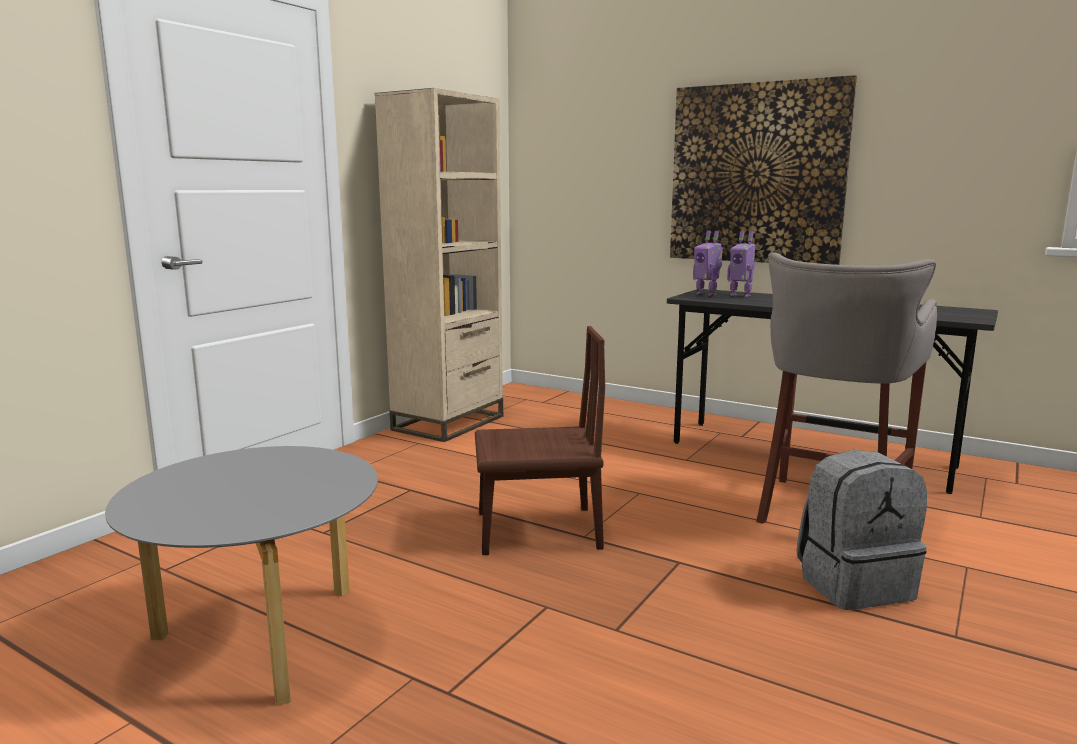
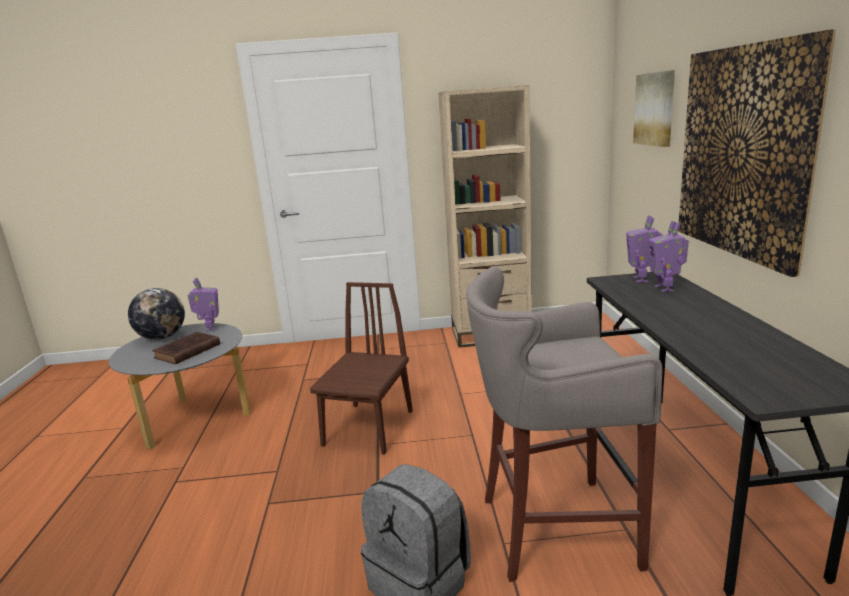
camera: 55 degrees right, 5 degrees up
(169, 492) = (162, 337): none -> globe
(233, 459) = (210, 329): none -> toy robot
(300, 485) = (186, 352): none -> brown book
(537, 530) = (368, 428): brown chair -> brown chair turned 120 degrees counterclockwise
(607, 142) = (655, 109): none -> picture

